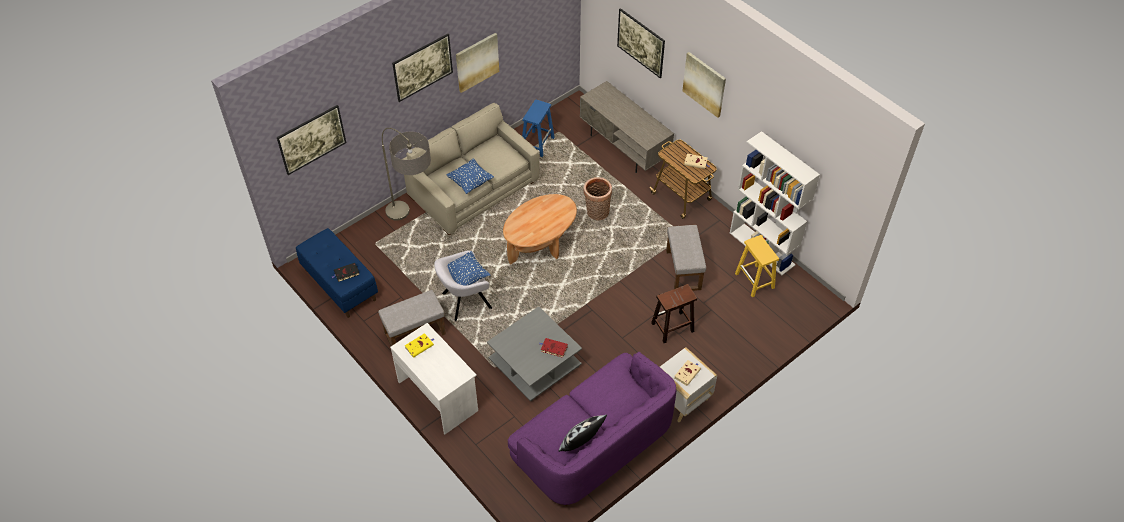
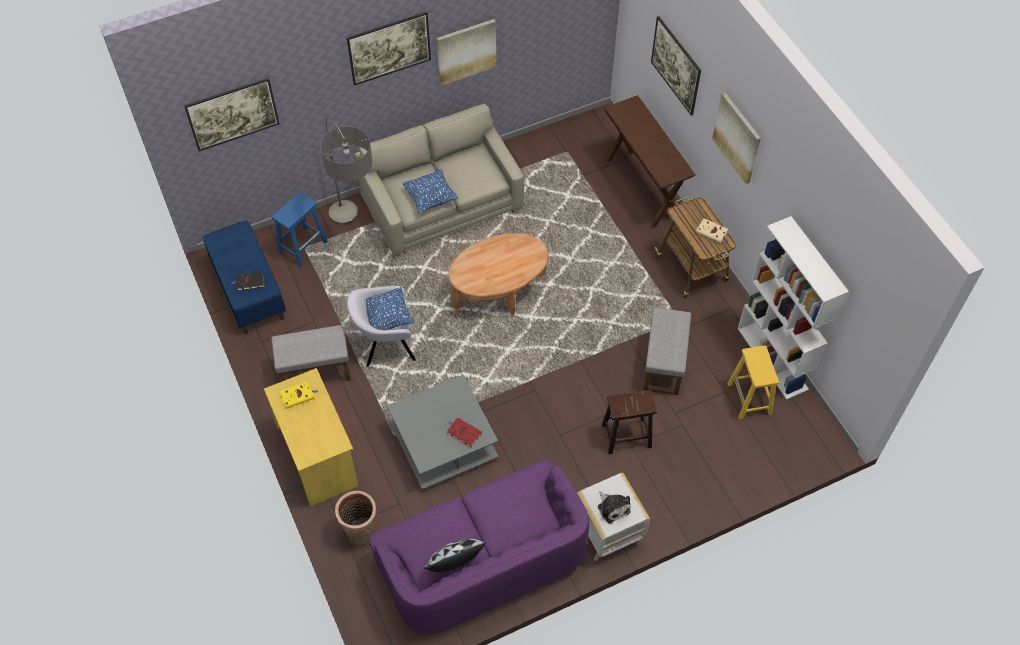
camera: 15 degrees right, 5 degrees up
(438, 395) = (318, 455): white desk -> yellow desk
(537, 143) = (536, 162): blue stool -> blue stool (303, 246)
(597, 213) = (580, 267): basket -> basket (361, 532)
(625, 147) = (642, 188): grey tv stand -> brown console table
(687, 373) = (613, 507): beige book -> plush toy

